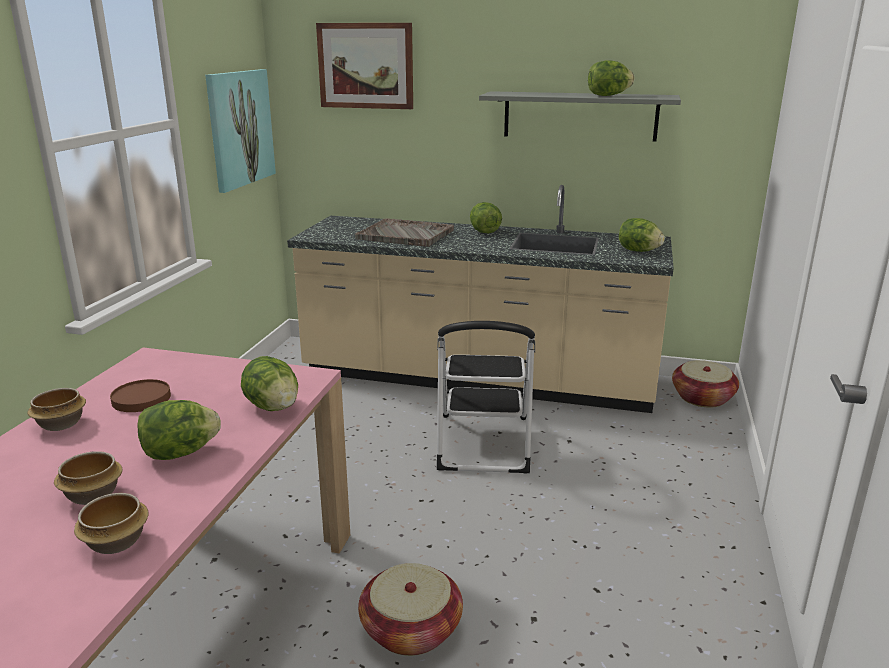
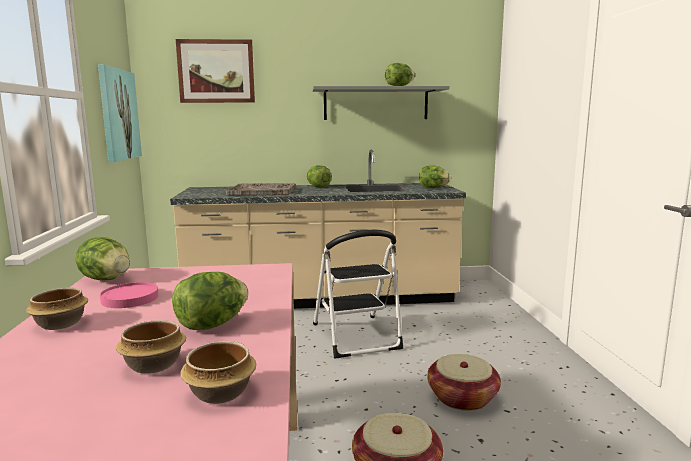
camera: 20 degrees left, 10 degrees down
(141, 399) = (129, 298): brown plate -> pink plate
(273, 407) = (263, 288): lettuce -> lettuce (106, 279)
(702, 398) = (477, 289): basket -> basket (462, 398)

